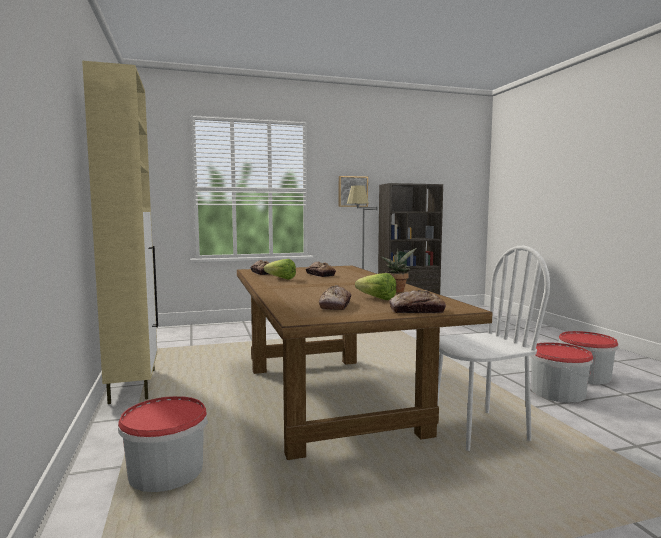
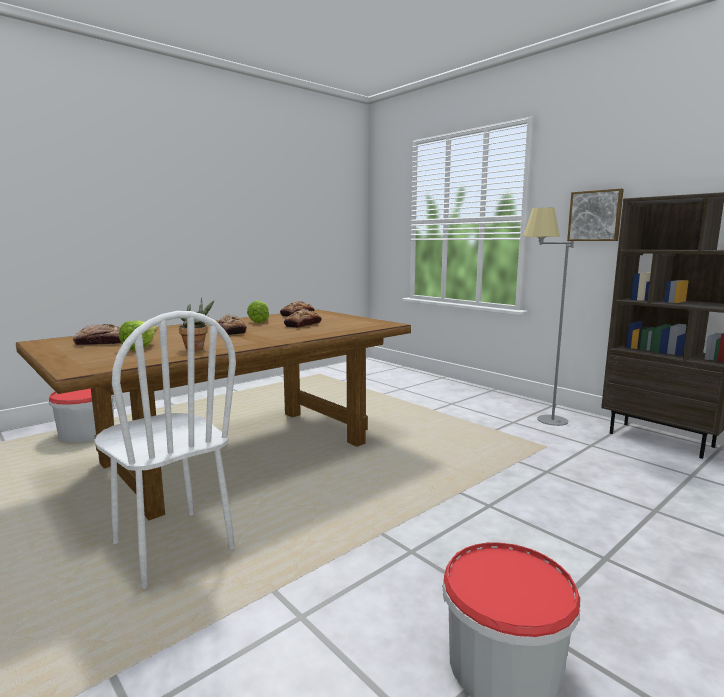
camera: 65 degrees right, 5 degrees up
(133, 385) = (234, 390): beige cabinet -> none
(416, 311) = (67, 360): bread -> bread (231, 331)
(557, 392) = (361, 618): bucket -> none

